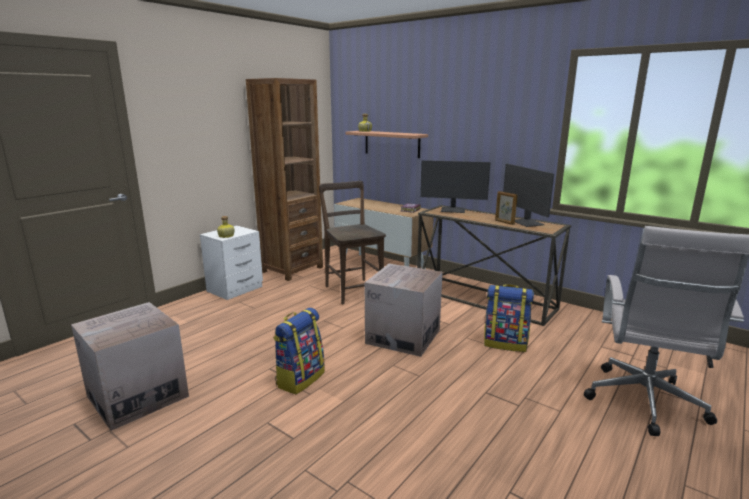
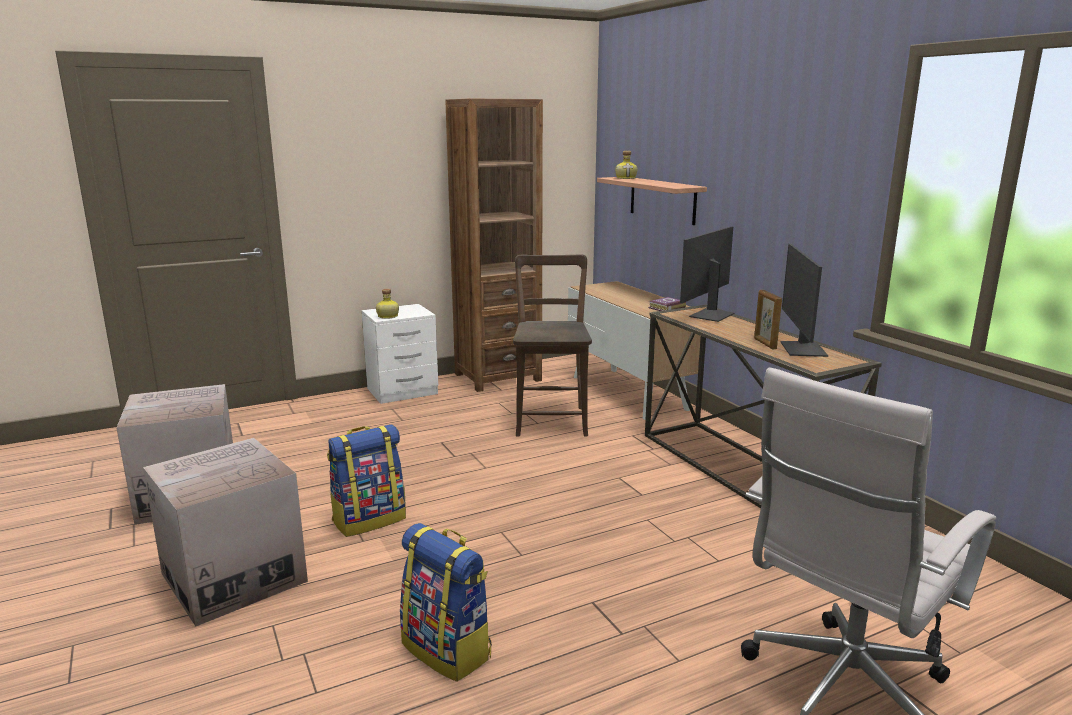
camera: 25 degrees right, 0 degrees up
(403, 336) = (555, 497): cardboard box -> cardboard box (234, 577)
(453, 210) = (710, 315): monitor -> monitor turned 90 degrees clockwise
(505, 343) = (701, 542): backpack -> backpack (448, 650)

